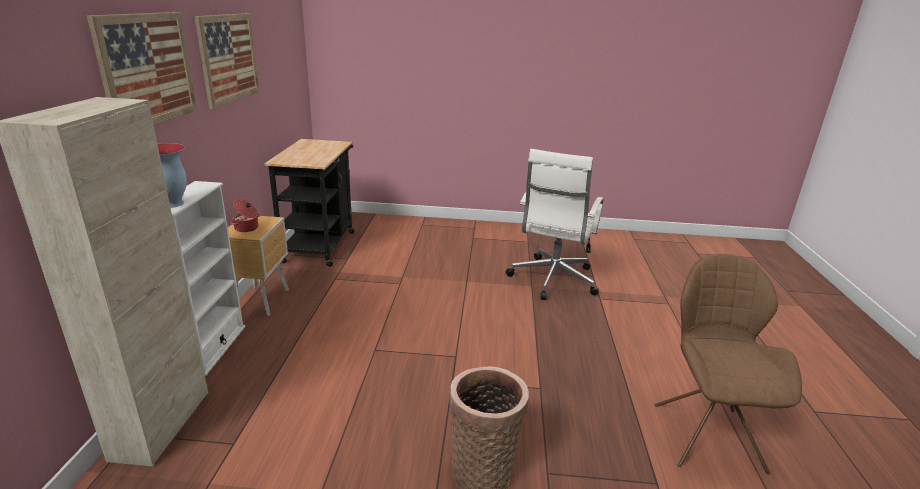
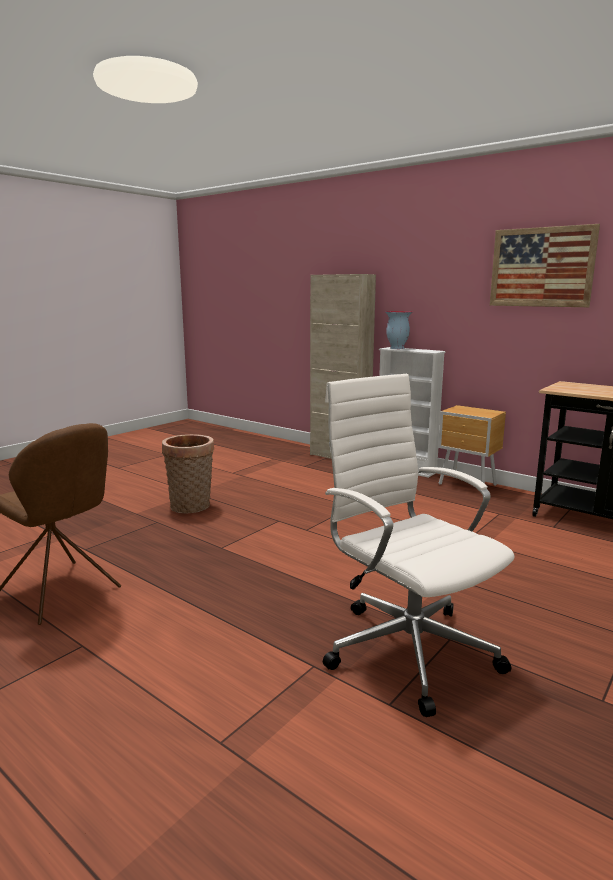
camera: 125 degrees right, 10 degrees down
(148, 70) = (429, 266): picture -> none
(247, 228) = (469, 410): cooking pot -> none

